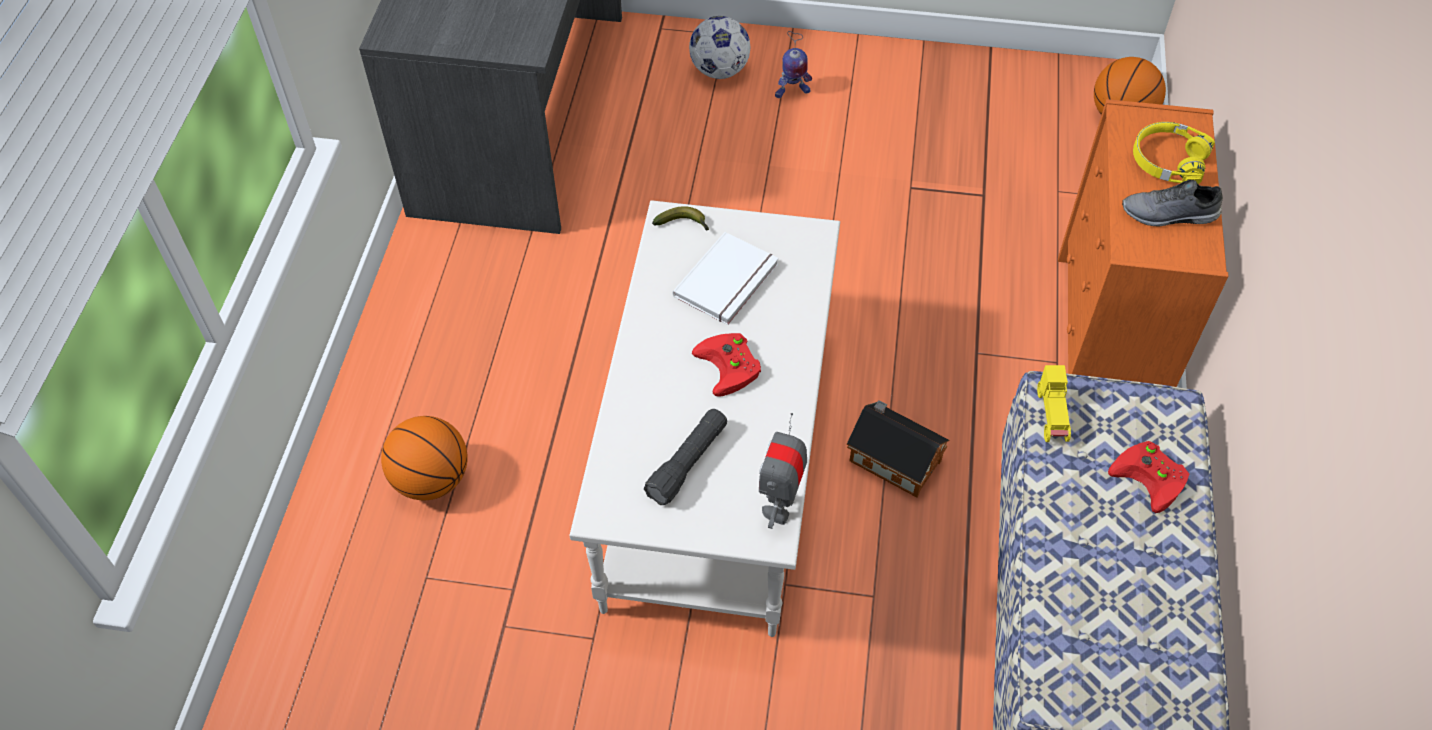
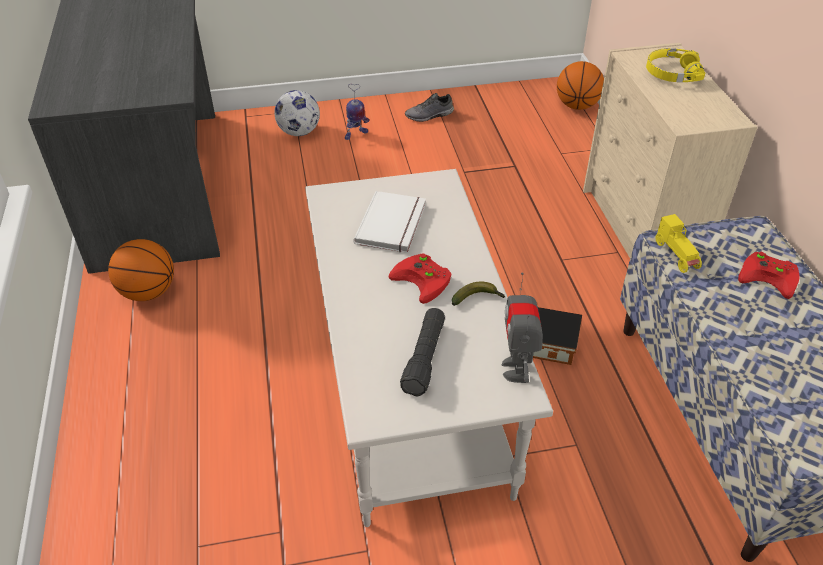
camera: 20 degrees left, 10 degrees down
(431, 479) = (175, 463): basketball -> basketball (148, 292)
(684, 224) = (339, 195): banana -> banana (478, 298)
(1105, 340) = (641, 231): orange dresser -> beige dresser
(1169, 215) = (694, 102): grey shoe -> grey shoe (429, 116)

